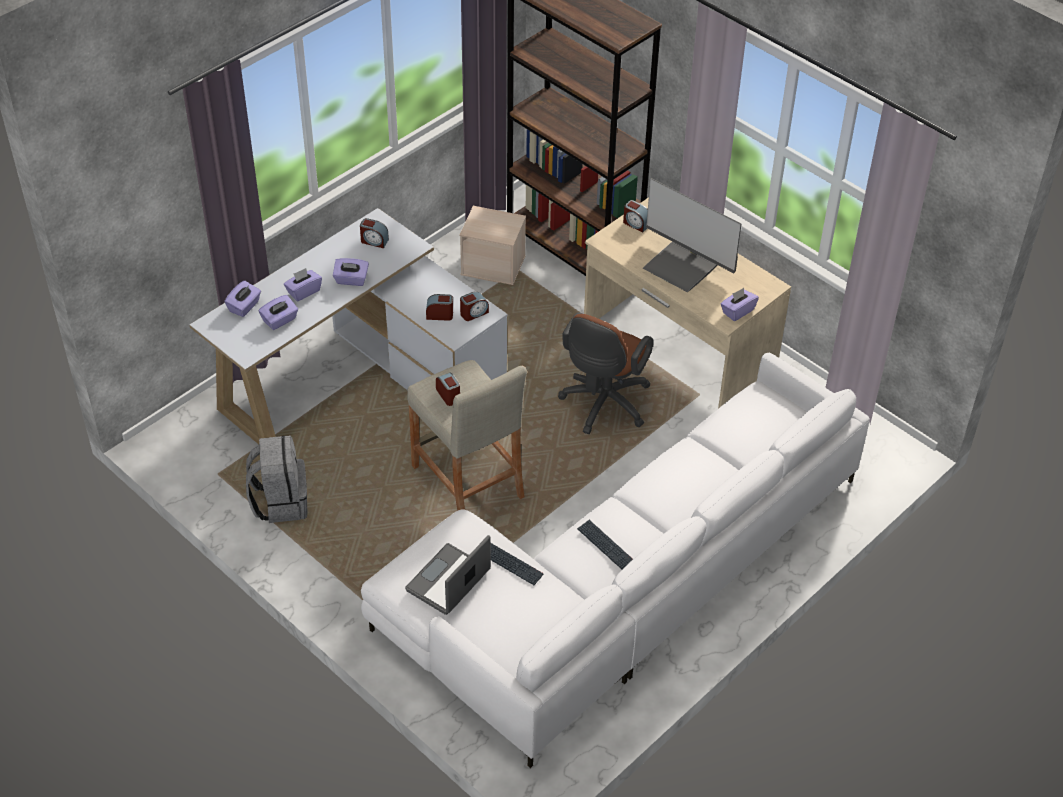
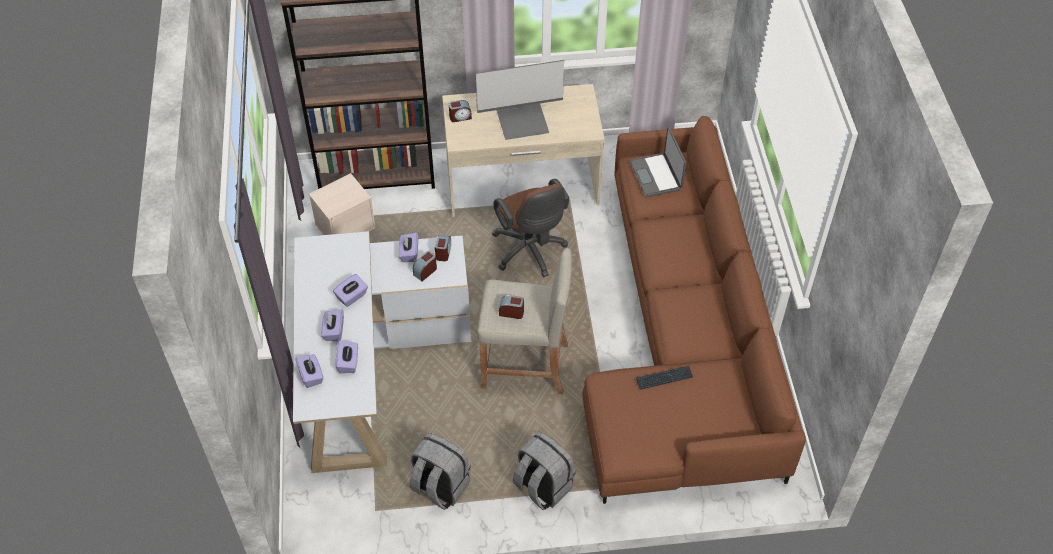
camera: 50 degrees left, 5 degrees up
(347, 574) = (542, 486): none -> grey backpack
(374, 241) = (326, 260): alarm clock -> none
(449, 581) = (651, 421): laptop -> laptop (656, 176)
(605, 545) = (693, 319): keyboard -> none
(620, 583) = (682, 341): white sofa -> brown sofa
(737, 311) = (589, 121): purple tissue box -> purple tissue box (409, 253)

